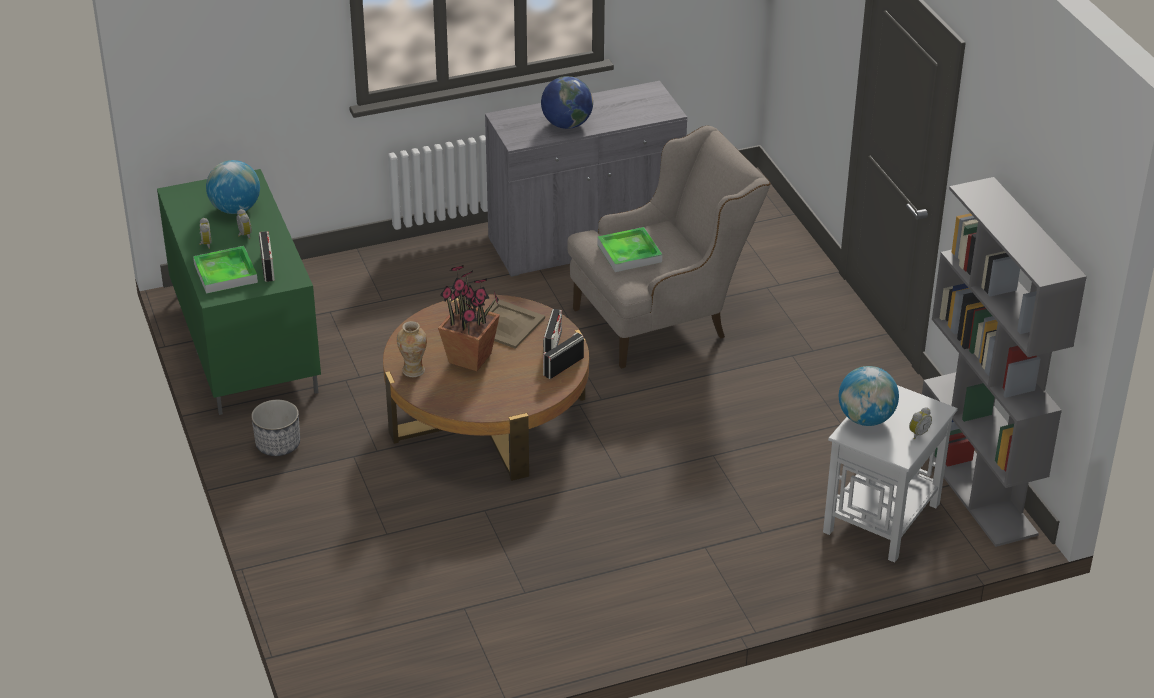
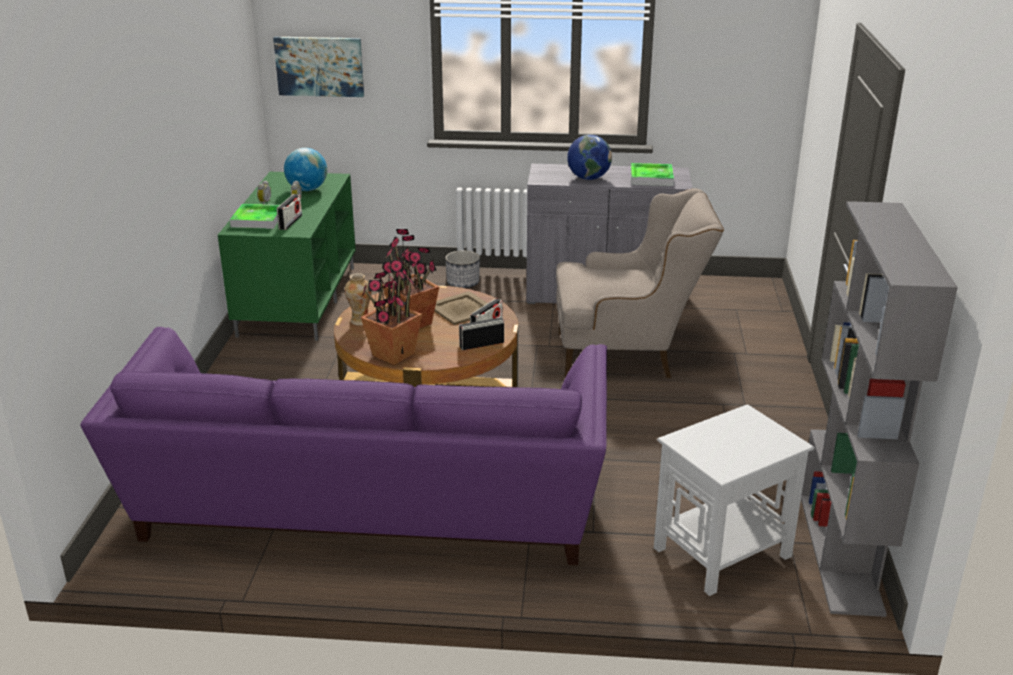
camera: 25 degrees right, 10 degrees down
(212, 52) = (319, 66): none -> picture
(278, 444) = (256, 364): planter -> planter (463, 283)
(484, 404) = (393, 354): none -> potted plant
(542, 575) = (367, 509): none -> purple sofa
(629, 253) = (594, 278): tray -> tray (651, 178)
(866, 419) = (708, 432): globe -> none
(917, 433) = (754, 457): alarm clock -> none

